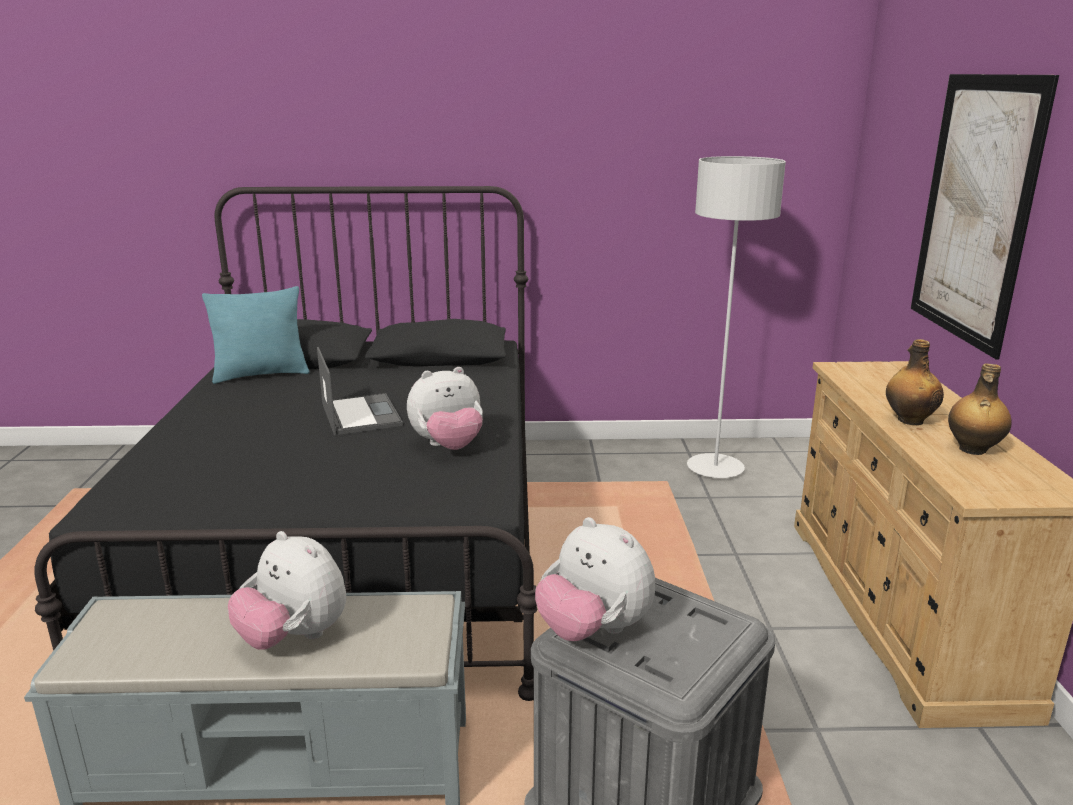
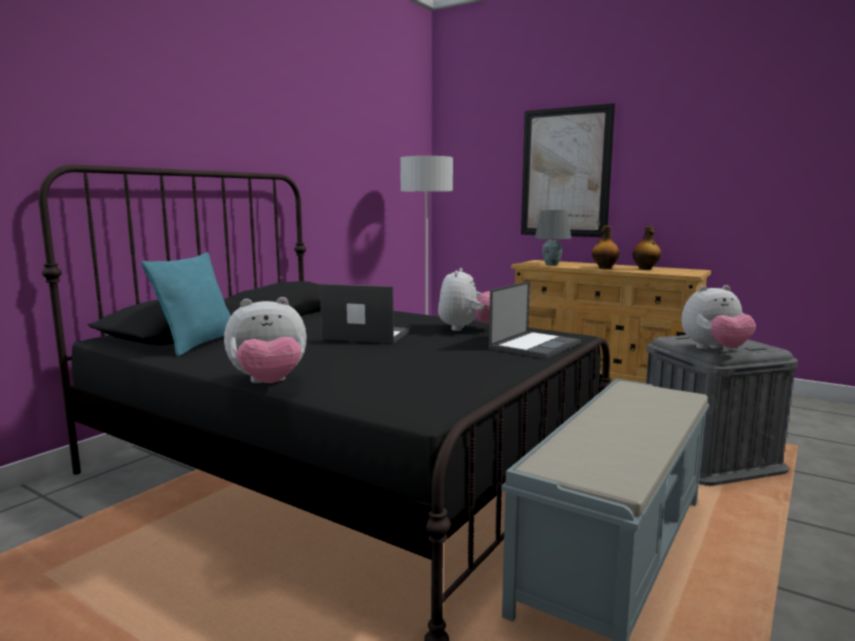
camera: 55 degrees left, 10 degrees down
(294, 637) = (640, 417): plush toy -> plush toy (269, 383)
(400, 500) = (535, 345): none -> laptop
(870, 382) = (552, 264): none -> grey table lamp

